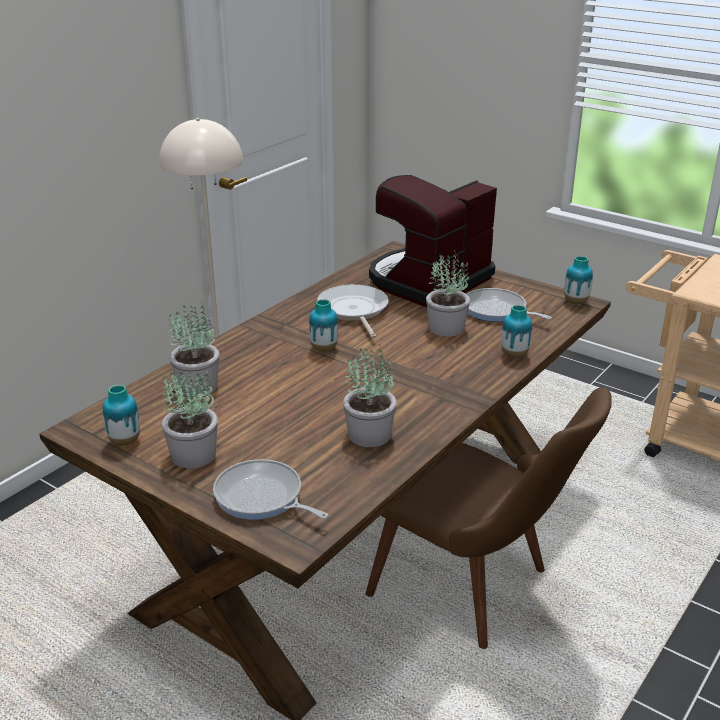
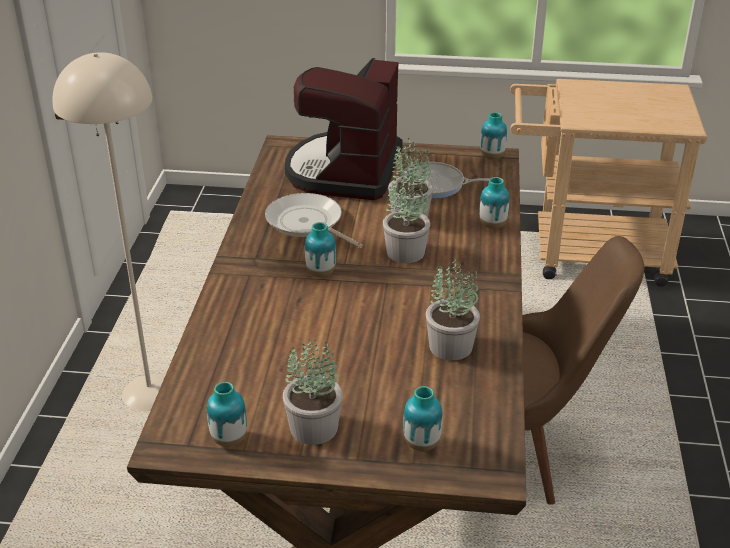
camera: 30 degrees left, 5 degrees up
(197, 386) = (239, 354): potted plant -> potted plant (404, 252)
(262, 498) = (421, 444): frying pan -> vase

